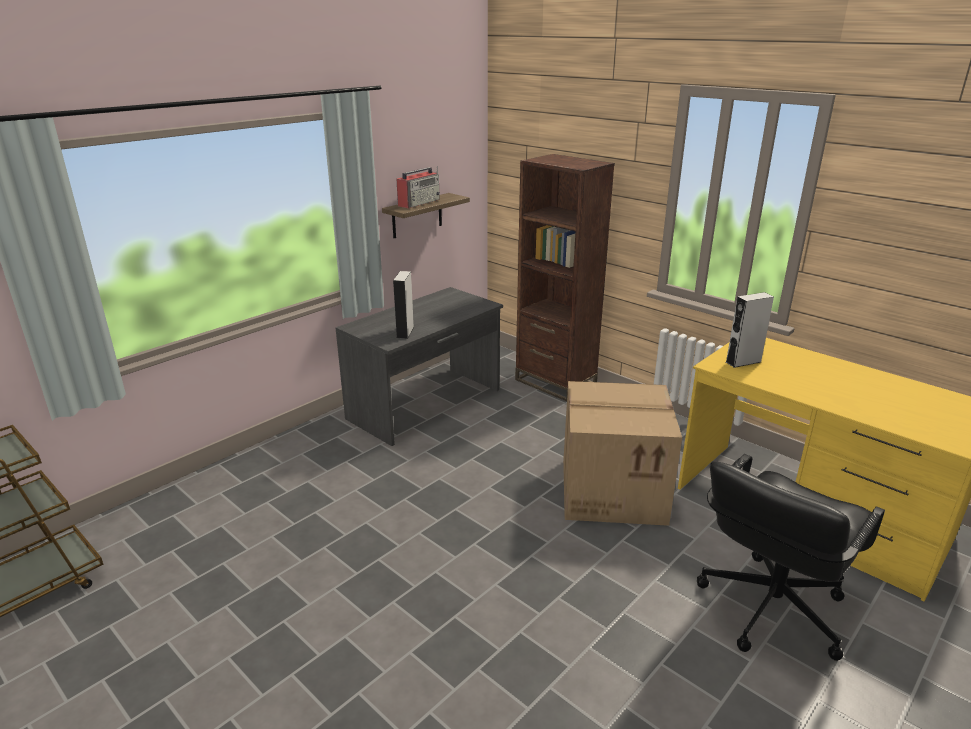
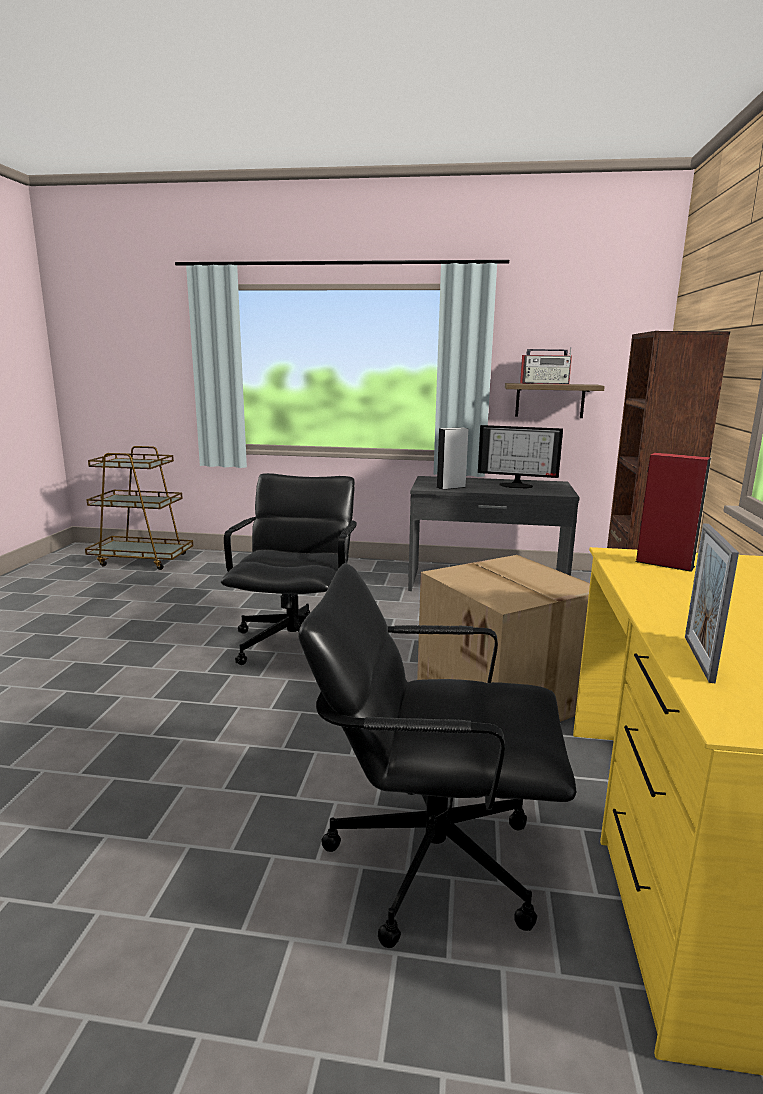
camera: 55 degrees right, 10 degrees down
(430, 554) = (295, 644): none -> black office chair
(436, 307) = (516, 485): none -> monitor
(743, 362) = (664, 564): grey speaker -> red speaker
(890, 421) = (698, 658): none -> picture frame

